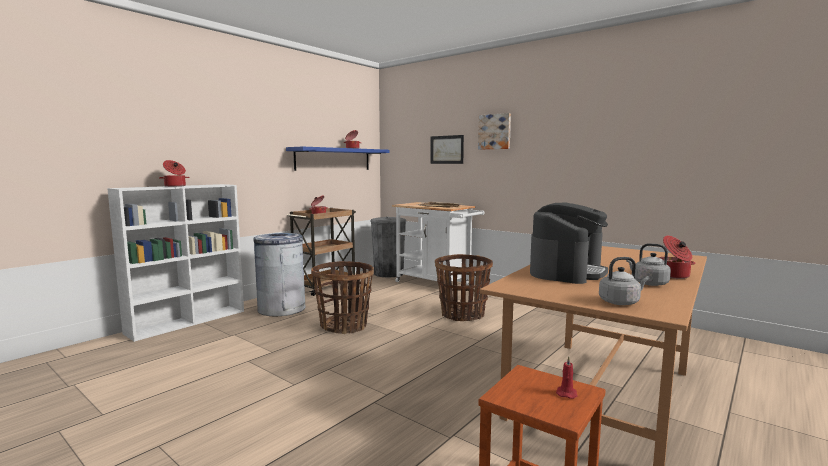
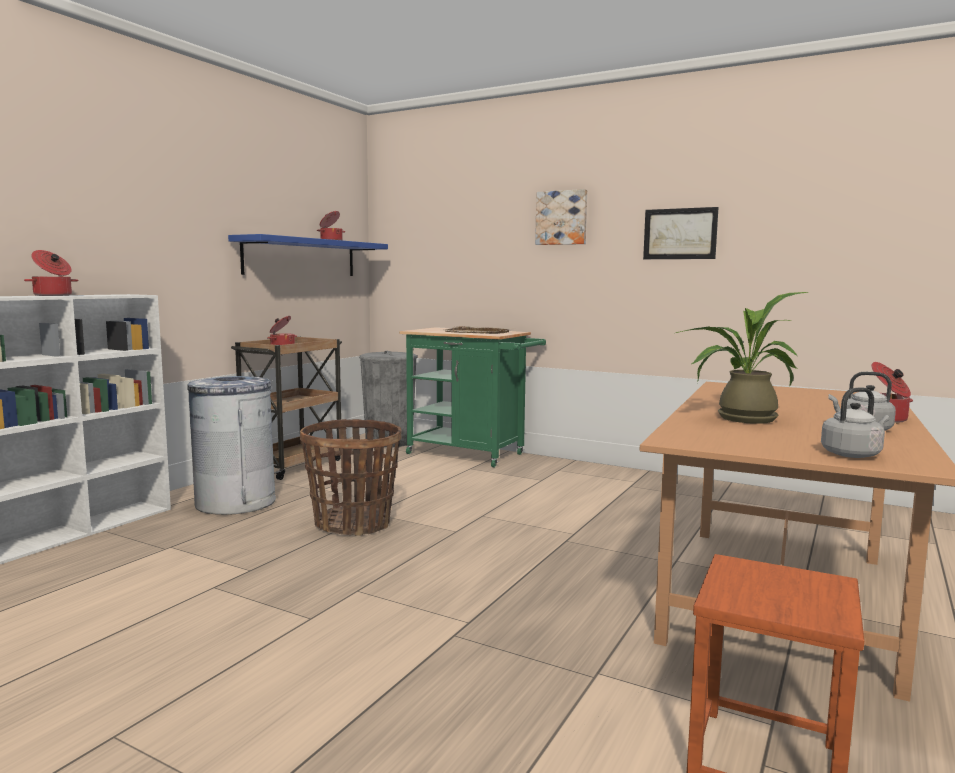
camera: 10 degrees left, 0 degrees up
(437, 284) = (472, 455): white cart -> green cart
(446, 149) = (483, 245): picture -> picture (680, 234)
(462, 315) = (531, 498): basket -> none
(566, 393) = (811, 588): red candle -> none
(567, 271) = (739, 418): coffee machine -> potted plant

